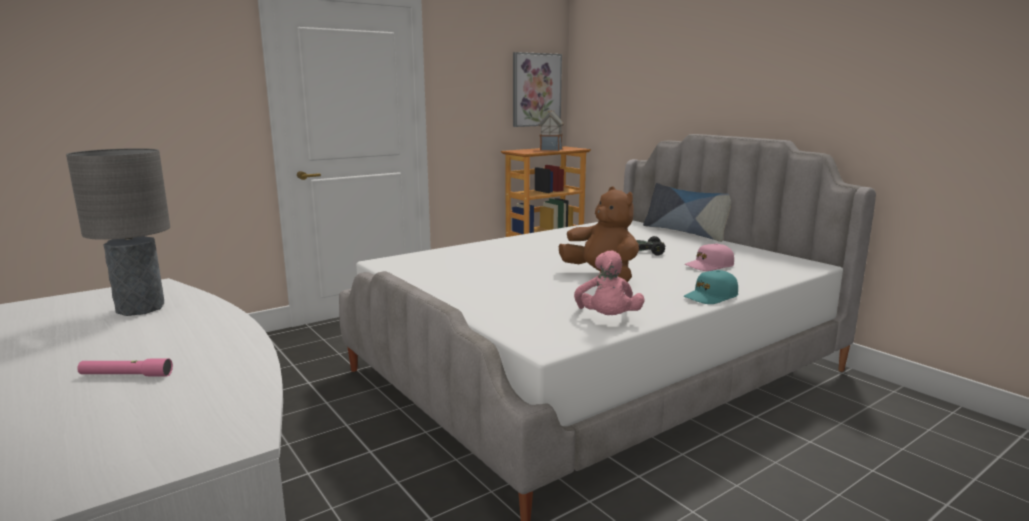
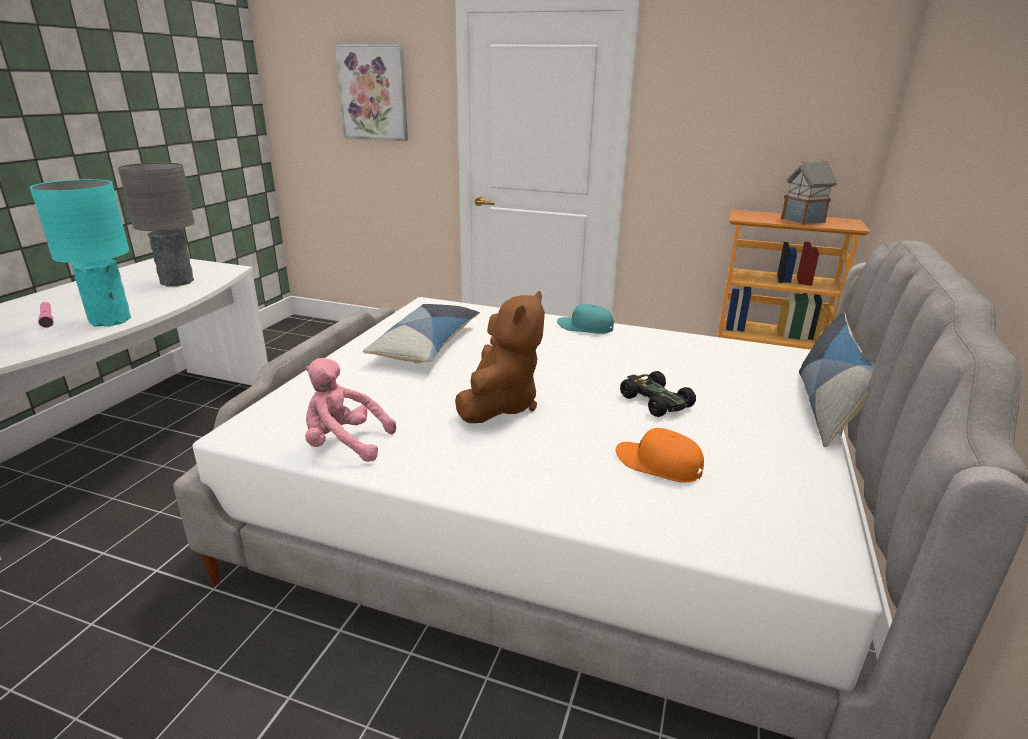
camera: 55 degrees right, 10 degrees up
(221, 344) = (111, 320): none -> turquoise table lamp
(471, 275) = (427, 345): none -> pillow
(536, 90) = (819, 125): picture -> picture (373, 93)
(607, 319) = (344, 444): pink plush toy -> pink plush toy turned 45 degrees clockwise
(709, 266) = (658, 464): pink cap -> orange cap
(711, 297) = (500, 494): turquoise cap -> turquoise cap (585, 327)

